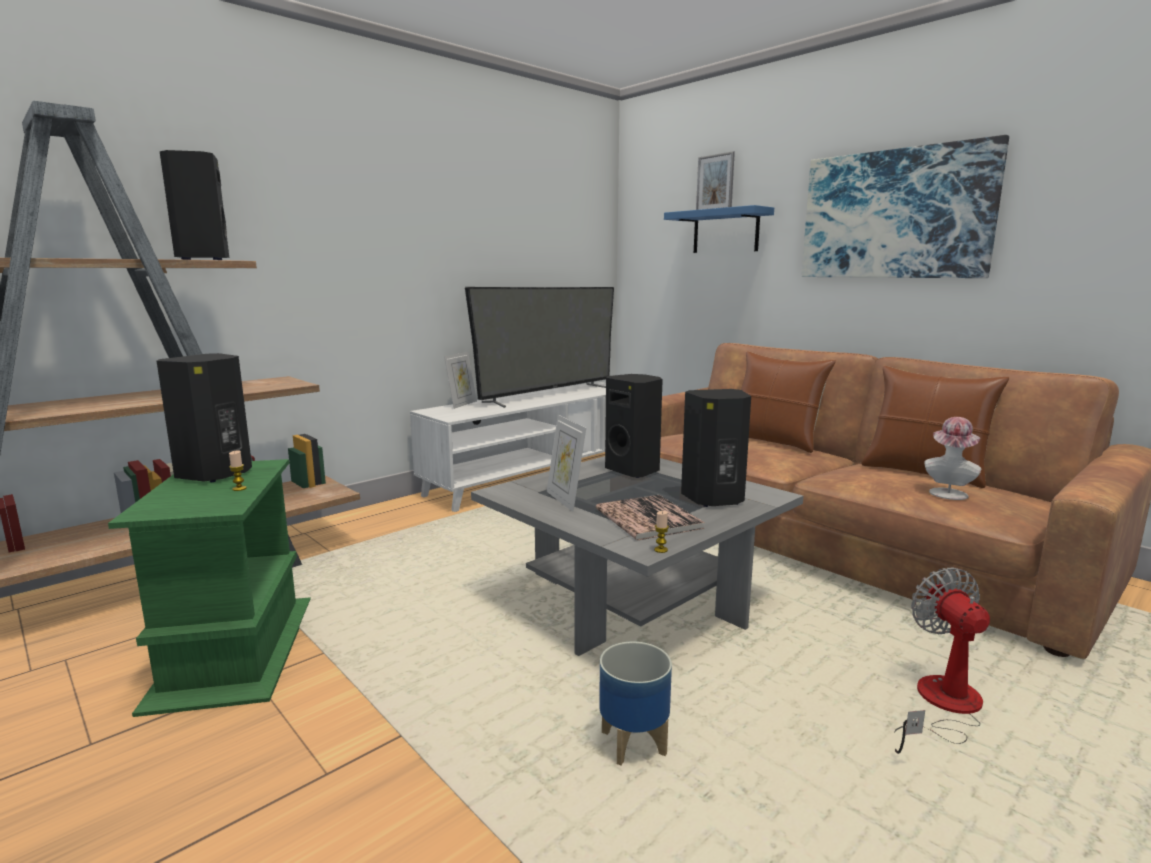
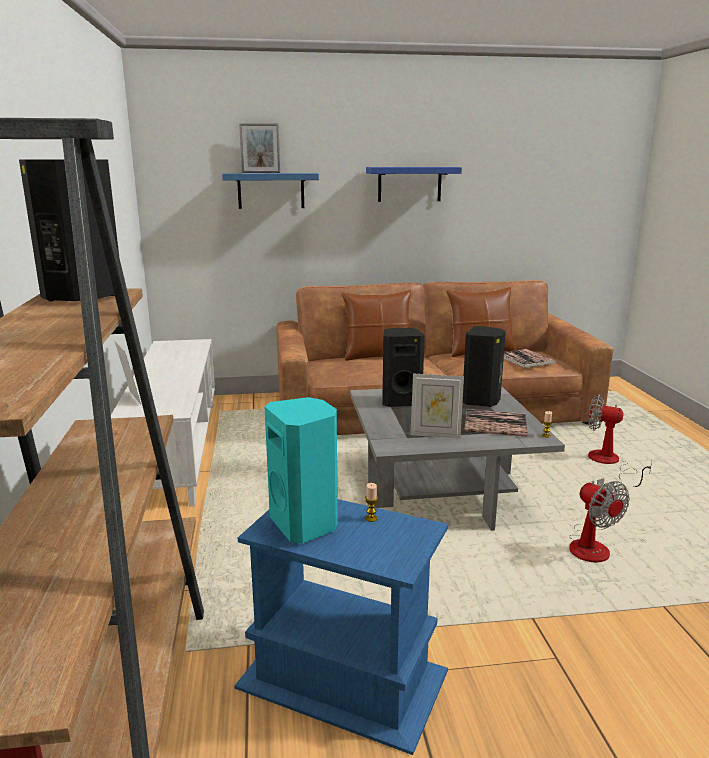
camera: 55 degrees left, 5 degrees up
(216, 474) = (306, 524): black speaker -> turquoise speaker
(235, 648) = (341, 679): green side table -> blue side table
(548, 395) = (167, 365): television -> none
(634, 744) = (591, 544): planter -> fan
(895, 214) = (409, 184): picture -> blue shelf
(948, 492) = (525, 359): hat -> book

